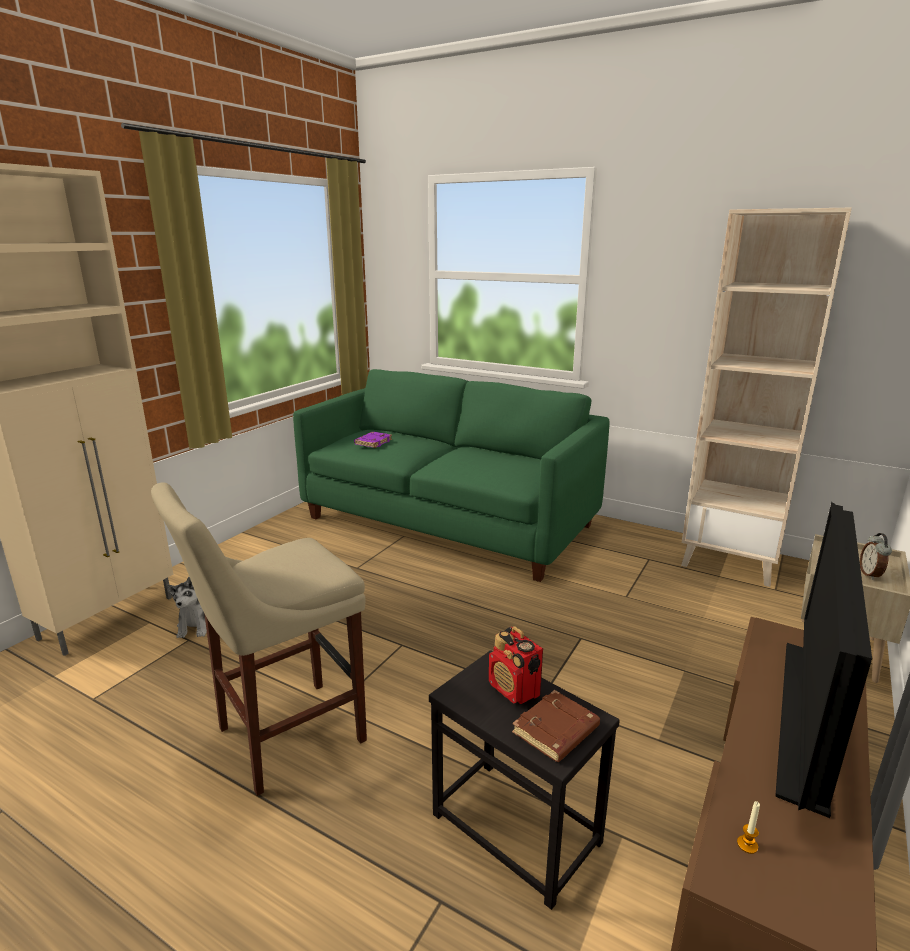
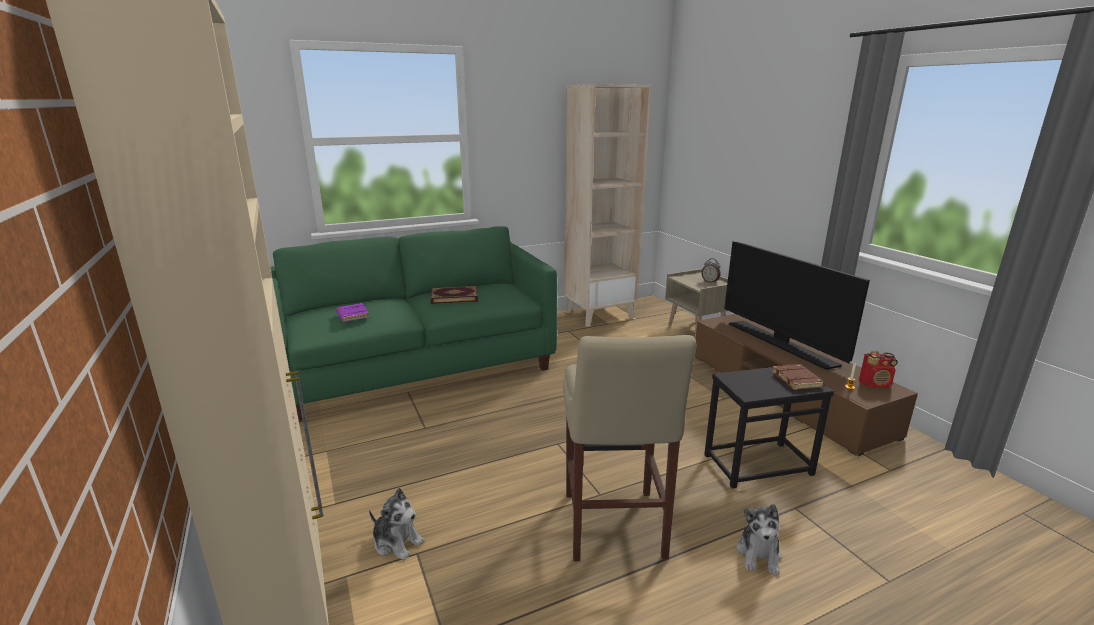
camera: 55 degrees left, 0 degrees up
(308, 881) = (759, 554): none -> plush toy
(473, 457) = (454, 297): none -> book
(514, 690) = (756, 379): radio -> radio (875, 384)

